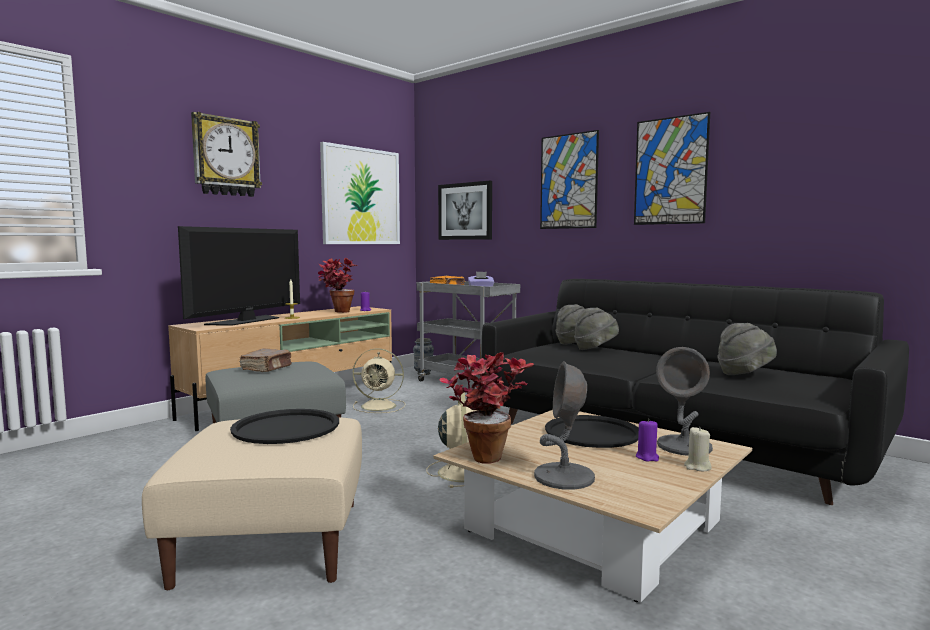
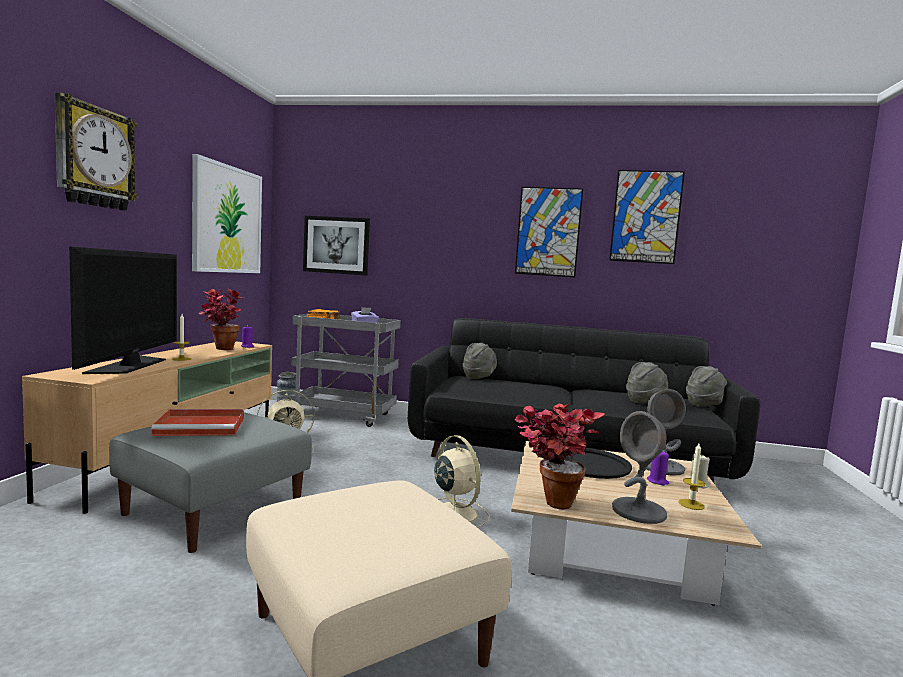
camera: 30 degrees left, 0 degrees up
(267, 369) = (203, 426): brown book -> red tray
(286, 428) = (371, 504): black tray -> none
(568, 181) = (453, 229): picture -> picture (646, 217)
(595, 349) = (508, 383): grey hat -> grey hat (705, 404)
(646, 481) = (691, 504): none -> candle

